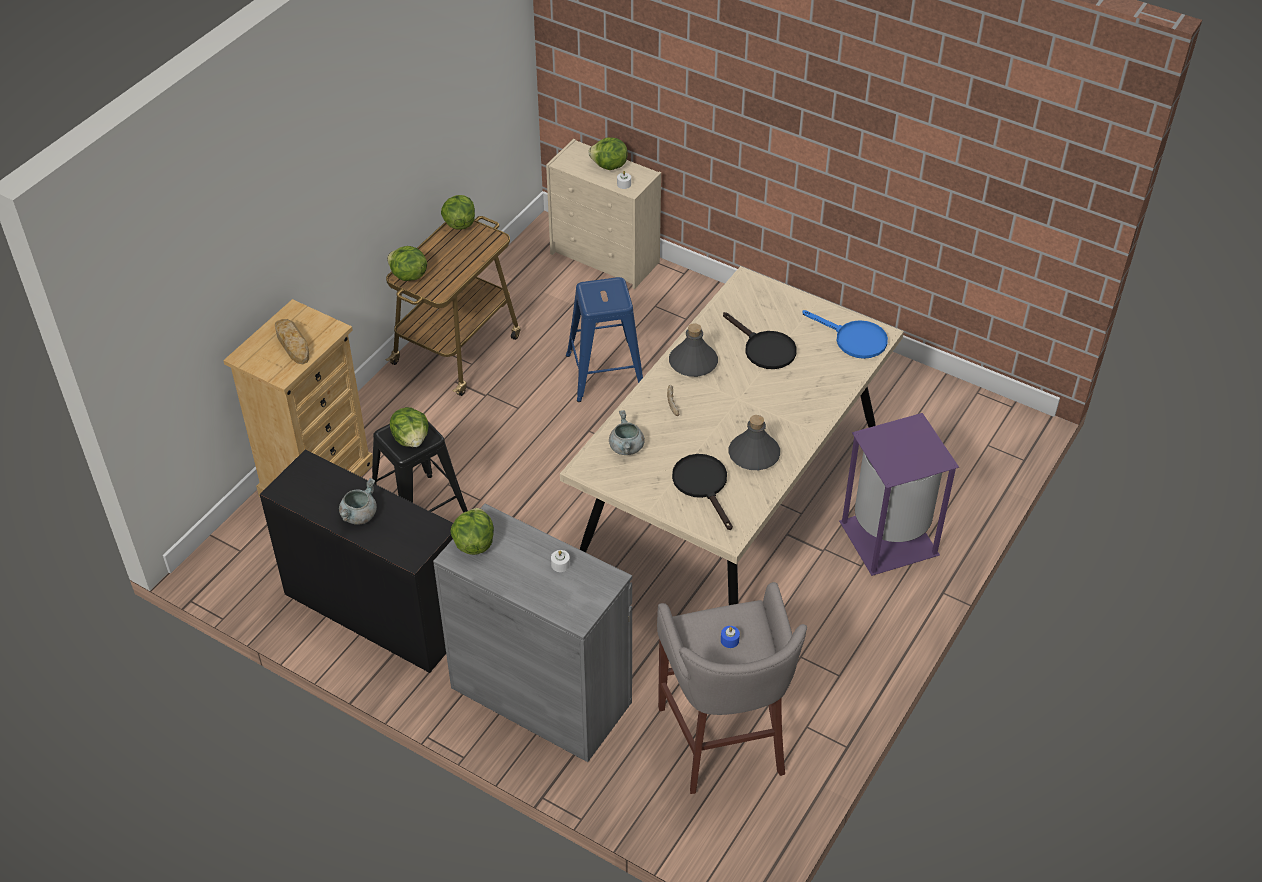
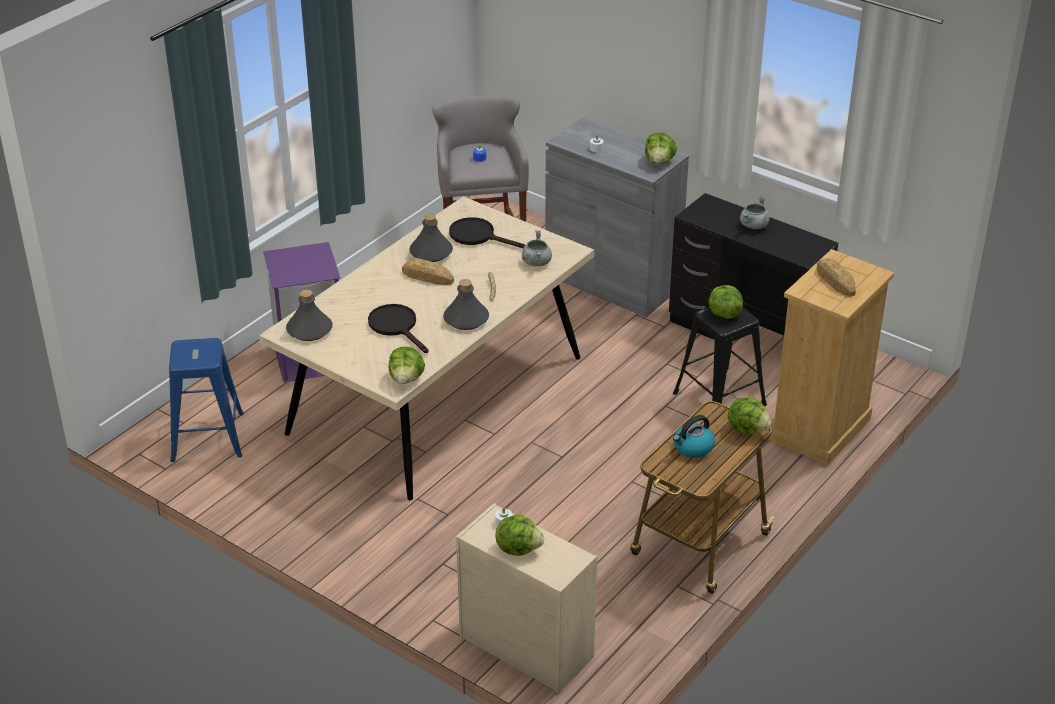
camera: 175 degrees left, 10 degrees down
(459, 223) = (698, 483): lettuce -> lettuce (406, 379)
(461, 256) = (692, 448): none -> kettle
(606, 373) = (538, 509): blue stool -> blue stool (206, 436)
(703, 485) = (478, 236): black frying pan -> black frying pan turned 135 degrees clockwise
(749, 418) = (427, 276): none -> bread
(854, 339) = (309, 330): blue frying pan -> grey bottle

